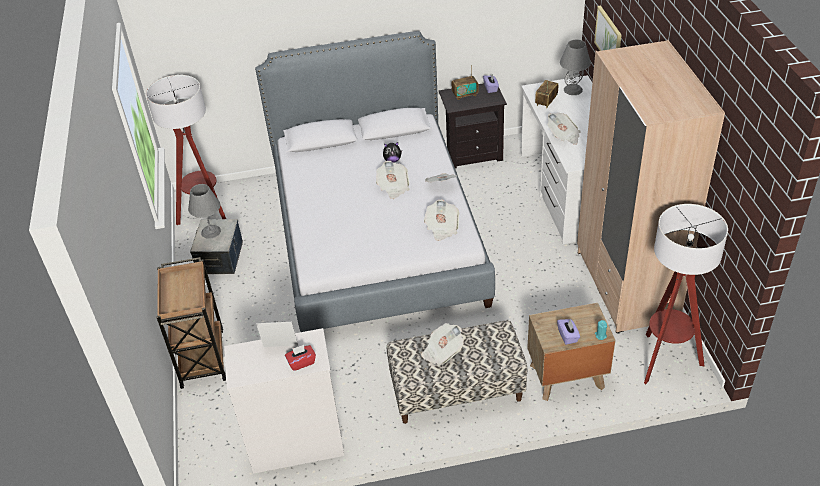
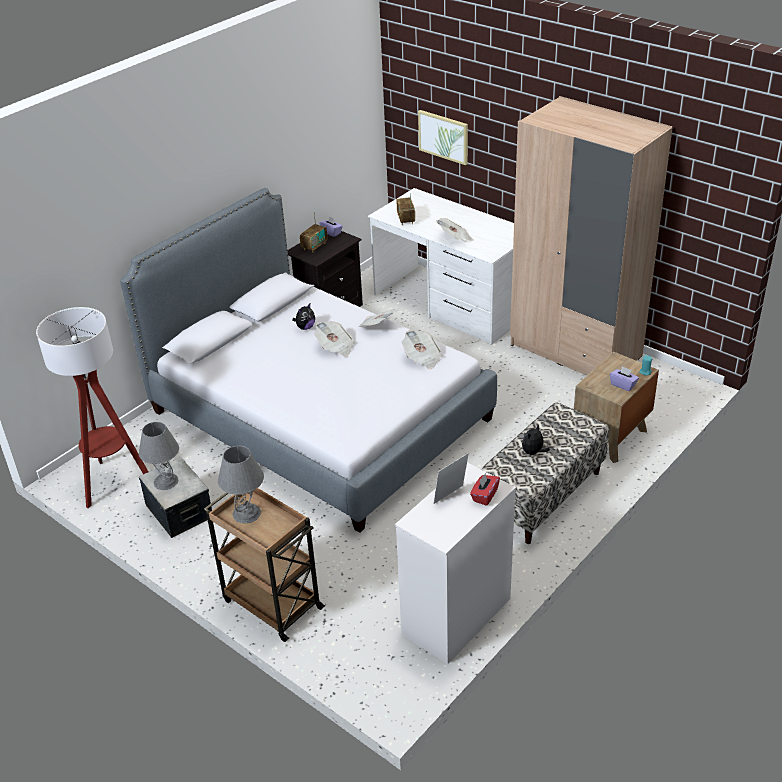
camera: 40 degrees left, 5 degrees down
(442, 352) = (533, 452): newspaper -> plush toy
(573, 90) = (416, 202): grey table lamp -> grey table lamp (246, 513)
(665, 360) = (665, 388): floor lamp -> none

